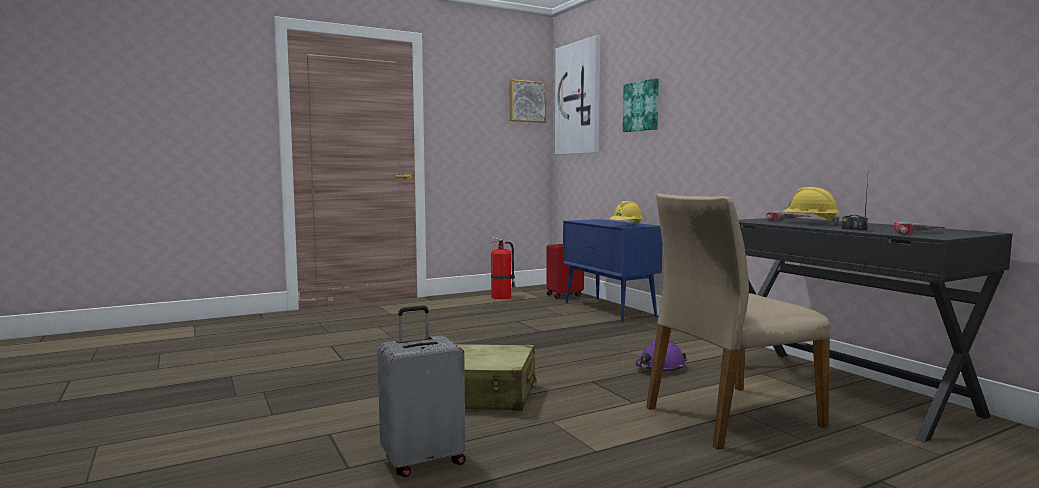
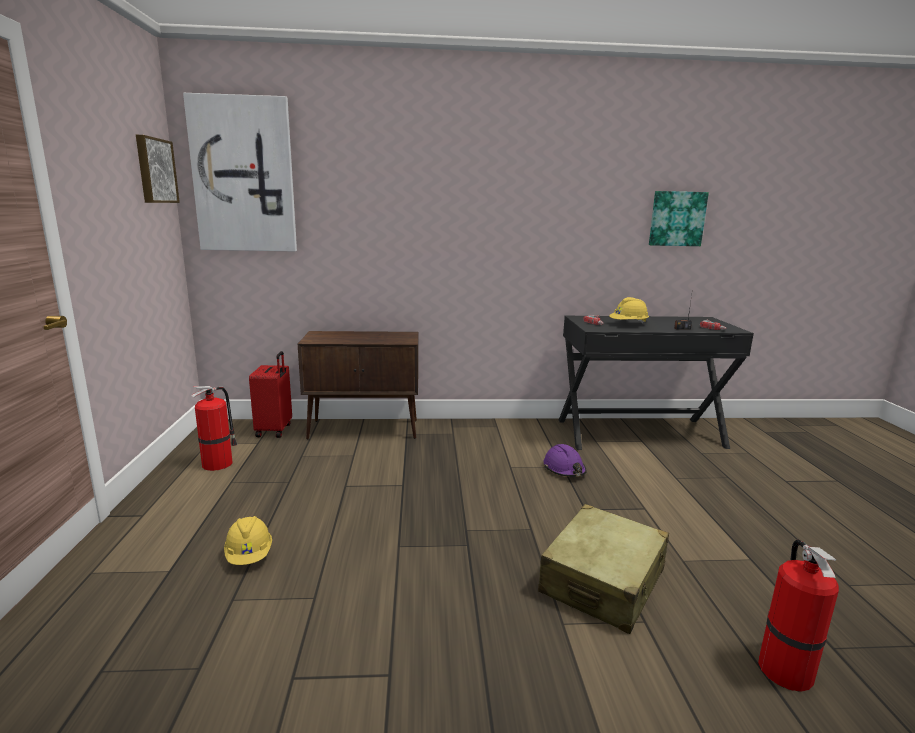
camera: 65 degrees left, 10 degrees up
(423, 461) = (783, 668): grey suitcase -> fire extinguisher
(609, 309) = (365, 429): blue cabinet -> brown cabinet
(626, 225) = (401, 339): yellow hard hat -> yellow hard hat (249, 555)
(642, 106) = (375, 202): picture -> picture (676, 218)
(729, 416) = (682, 483): beige chair -> none

